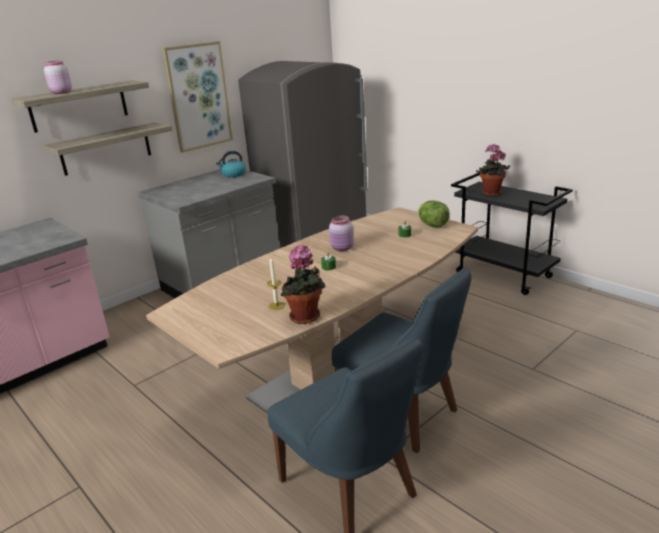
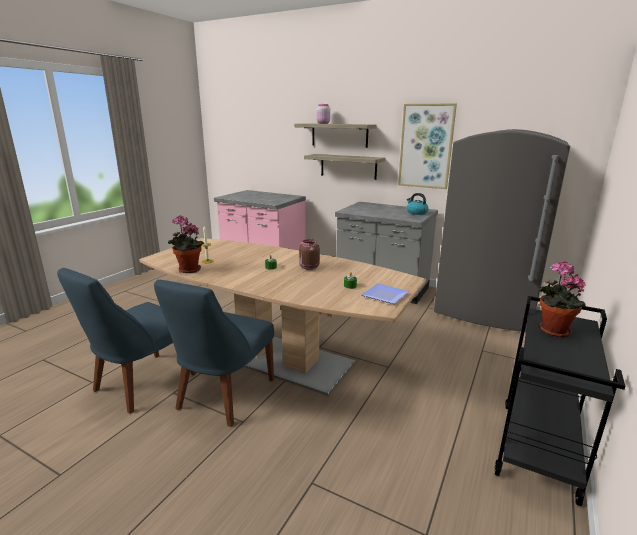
camera: 70 degrees right, 5 degrees down
(342, 248) = (308, 267): pink jar -> brown jar
(432, 225) = (383, 295): lettuce -> plate

